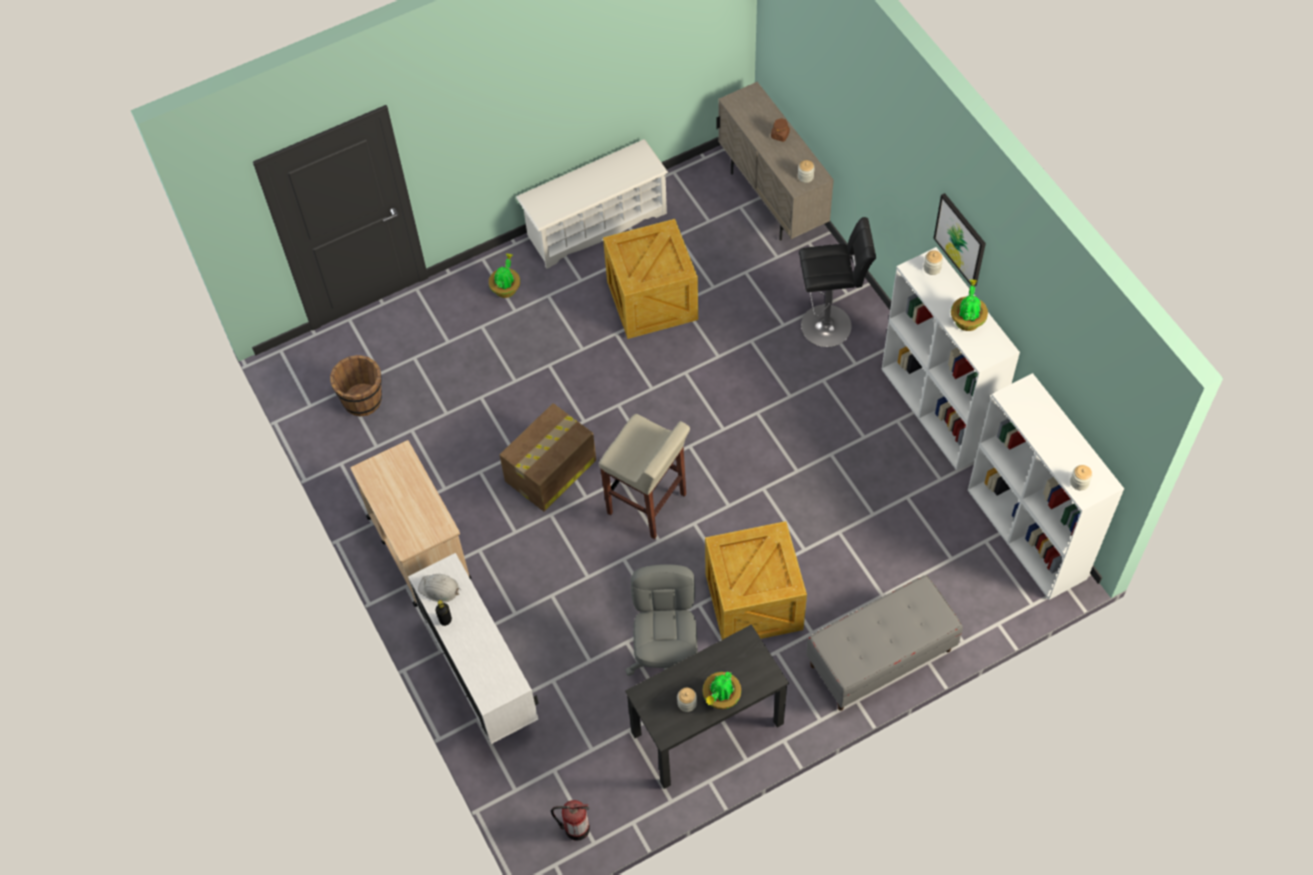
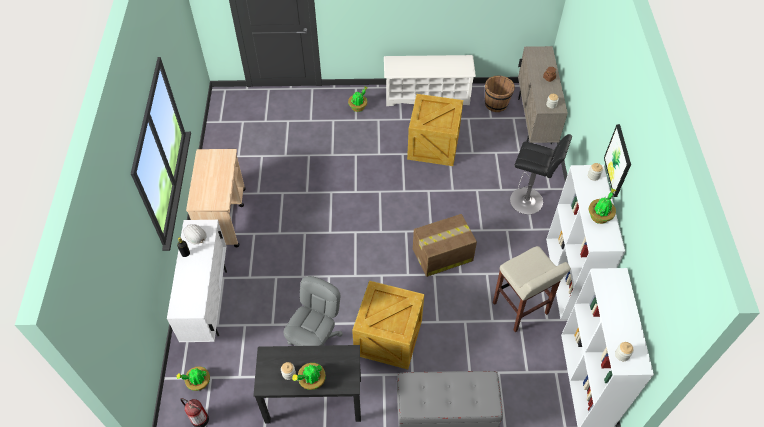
camera: 25 degrees right, 5 degrees down
(363, 399) = (248, 130): brown bucket -> brown bucket (496, 104)
(542, 785) = (198, 383): none -> potted plant
(550, 471) = (319, 209): cardboard box -> cardboard box (441, 255)
(648, 504) = (361, 252): beige stool -> beige stool (520, 309)

